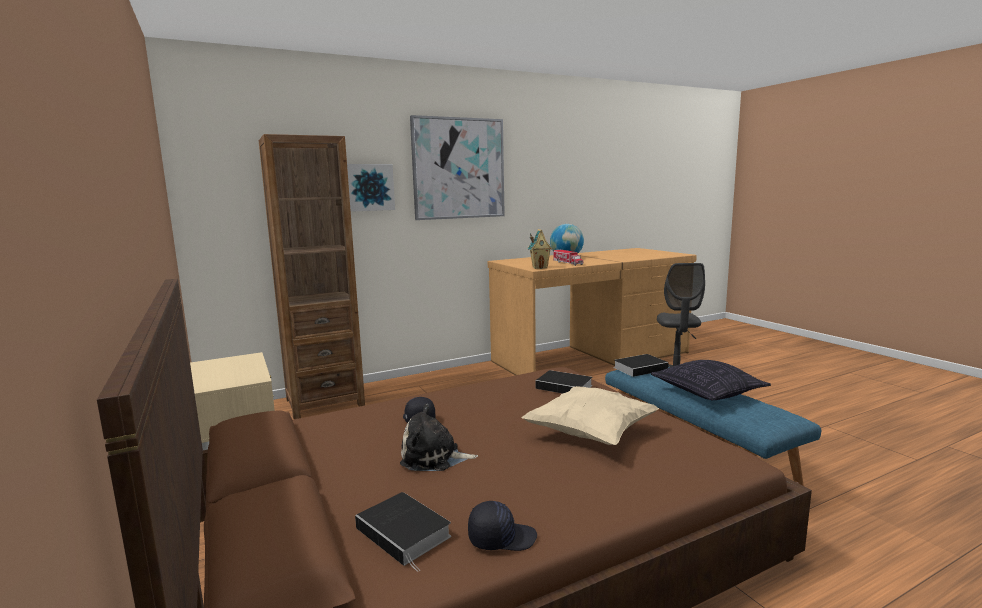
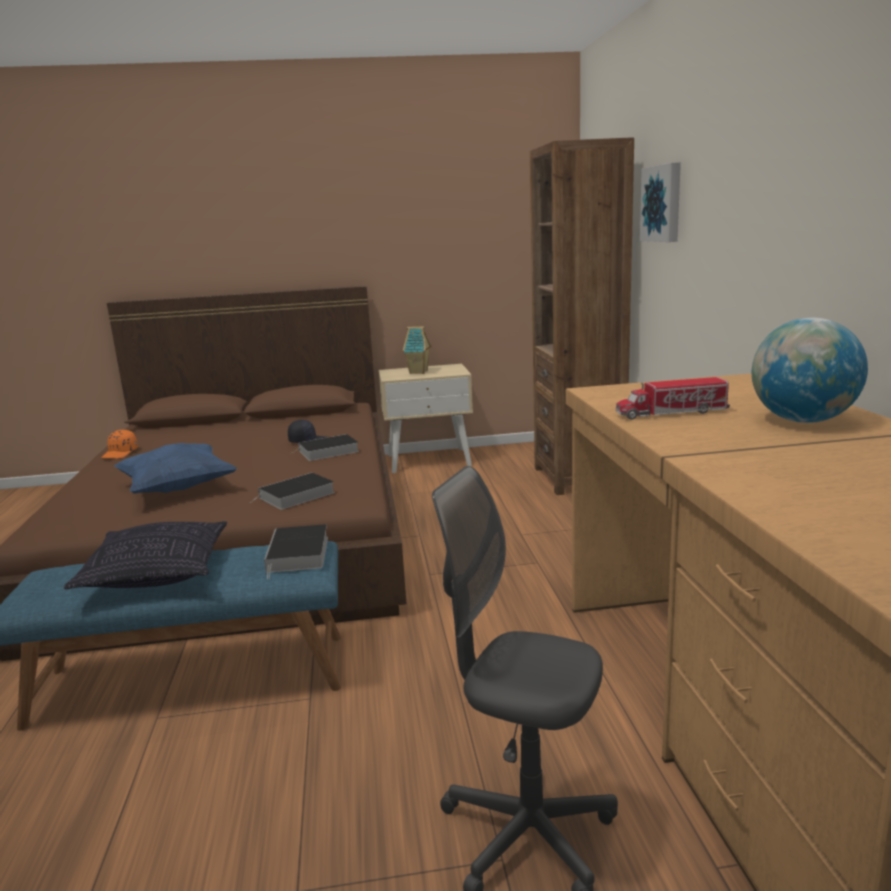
camera: 110 degrees right, 5 degrees up
(405, 533) = (165, 437): book -> book (327, 452)
(434, 458) = (234, 444): plush toy -> none
(458, 168) = (747, 158): picture -> none
(501, 538) = (120, 453): black cap -> orange cap
(540, 267) = (608, 393): toy house -> toy house (419, 372)
(590, 435) = (178, 489): beige pillow -> blue pillow

